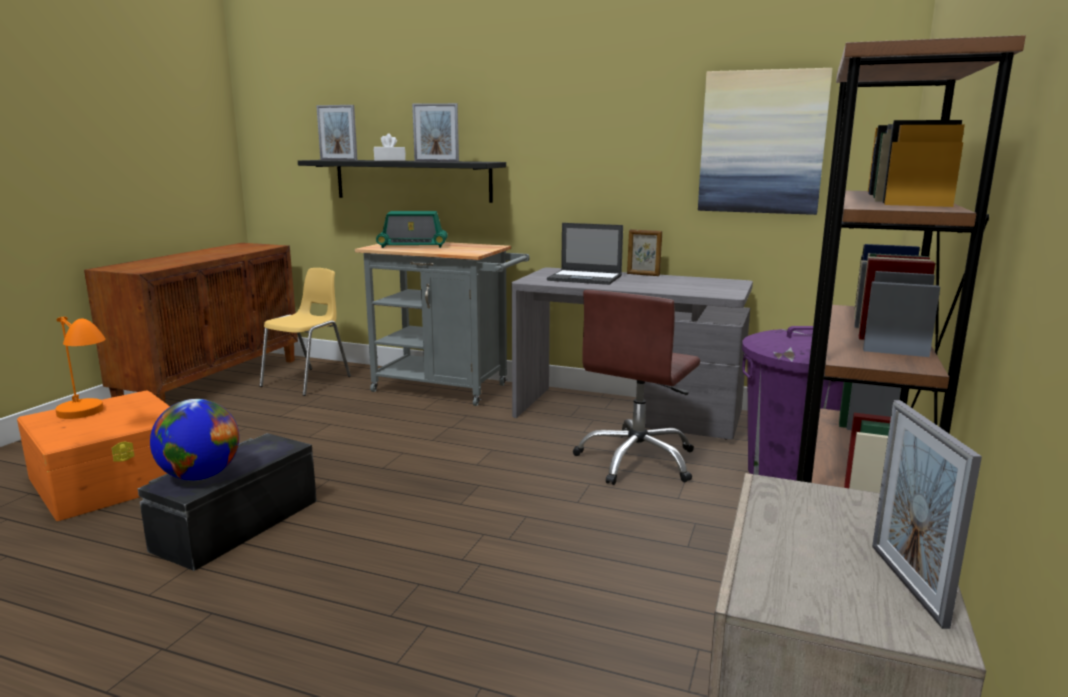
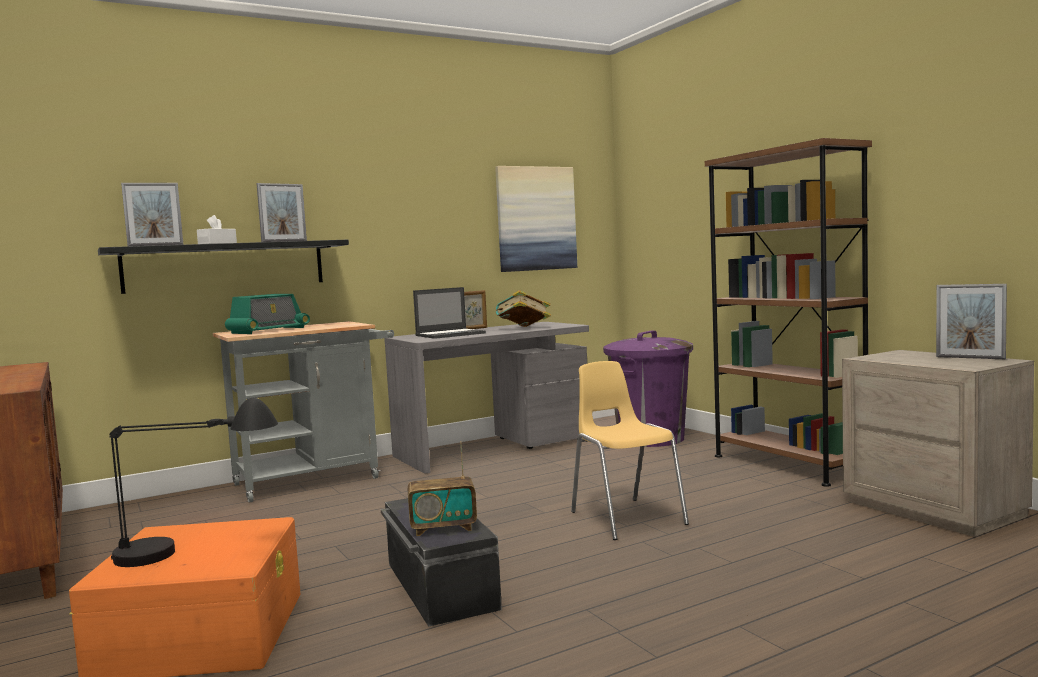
camera: 50 degrees left, 10 degrees down
(88, 421) = (195, 552): orange table lamp -> black table lamp
(200, 476) = (443, 528): globe -> radio
(308, 381) = (146, 520): yellow chair -> yellow chair (626, 518)
(637, 460) = (569, 461): brown office chair -> none
(668, 287) = (523, 328): none -> book

